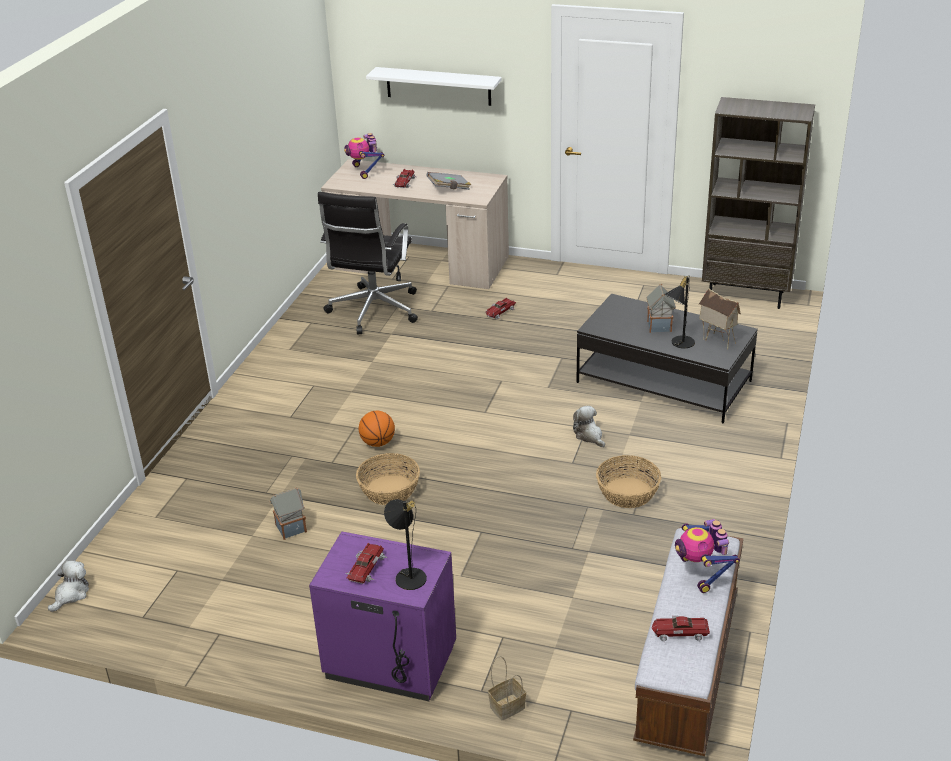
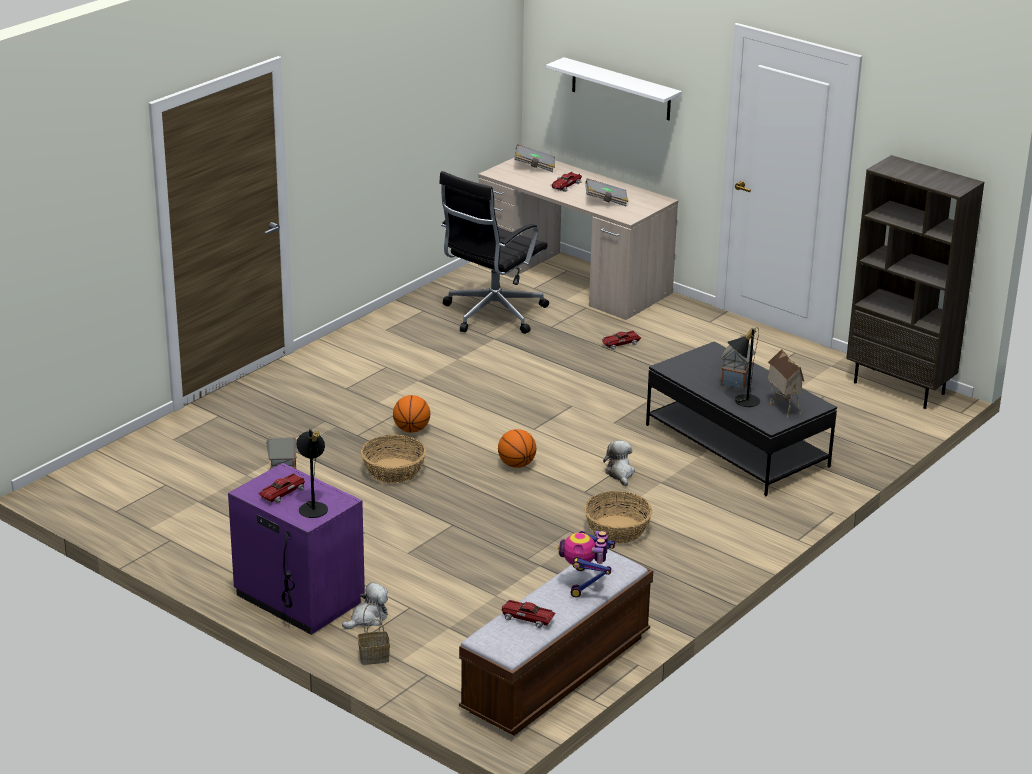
camera: 20 degrees right, 5 degrees down
(71, 594) = (68, 479): plush toy -> plush toy (368, 618)
(365, 171) = (534, 166): toy robot -> grey book
(495, 452) = (516, 465): none -> basketball

